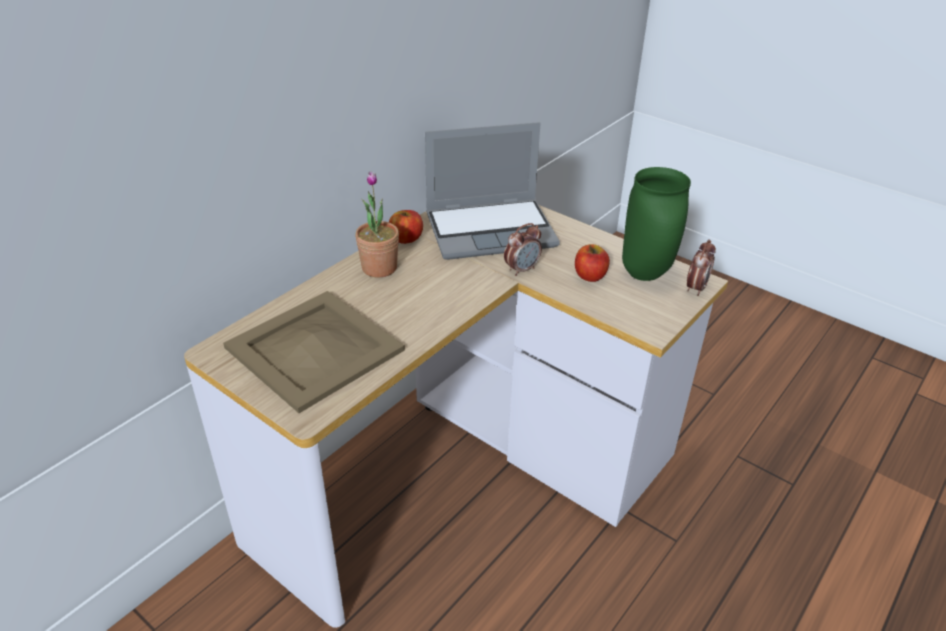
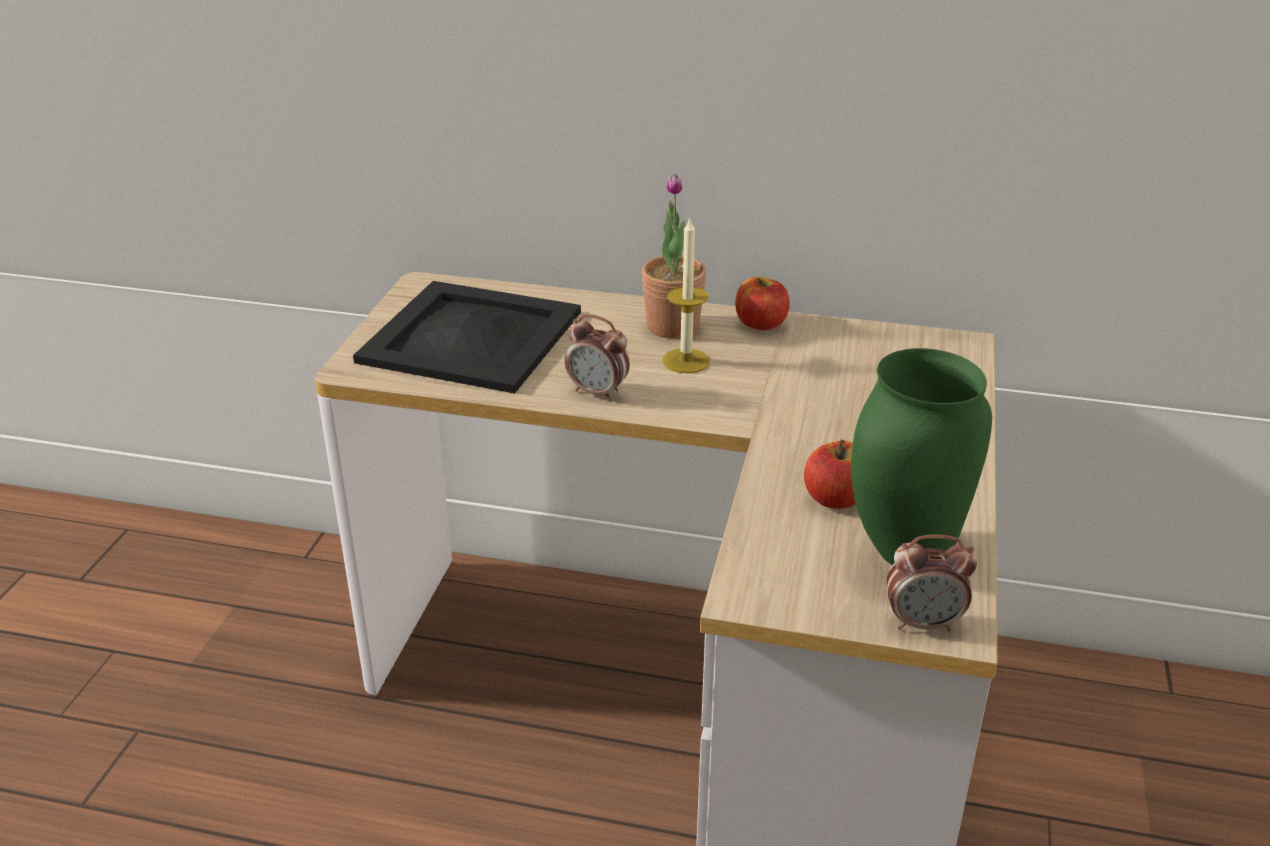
camera: 65 degrees right, 5 degrees down
(313, 349) = (470, 336): beige tray -> black tray
(423, 276) = (686, 361): none -> candle
(491, 230) = (864, 380): laptop -> none
(522, 269) = (785, 432): alarm clock -> alarm clock (598, 392)

